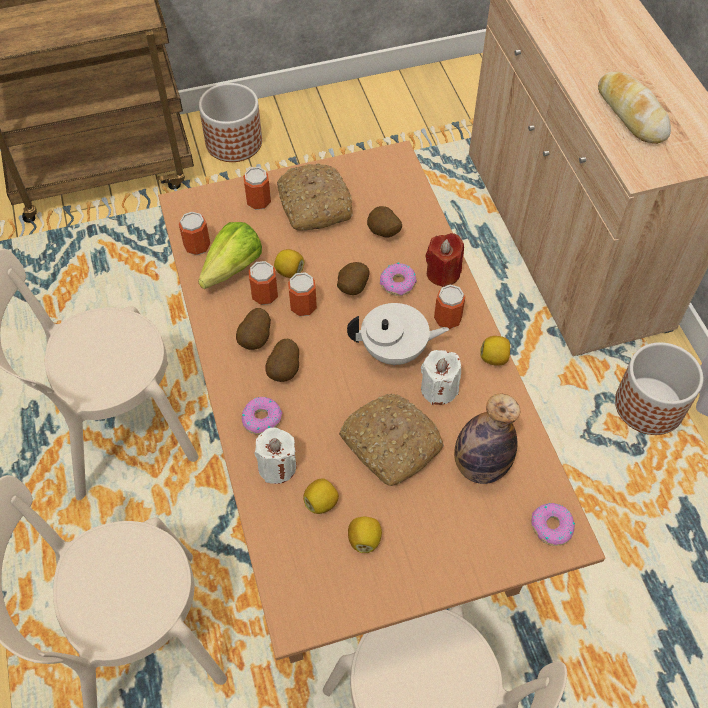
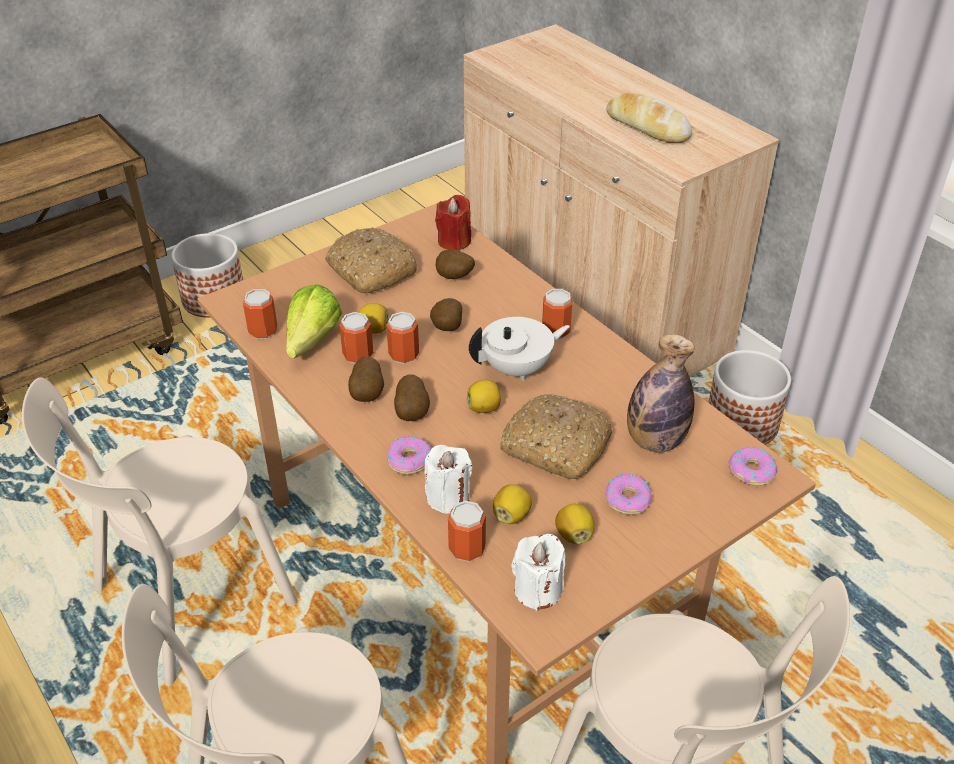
camera: 20 degrees left, 15 degrees down
(258, 201) = (311, 280): can -> can (467, 549)
(398, 283) = (491, 314): donut -> donut (628, 499)
(439, 389) = (579, 389): white candle -> white candle (538, 590)
(443, 273) = (531, 296): red candle -> red candle (454, 241)
(494, 358) = (618, 351): lemon -> lemon (484, 408)

